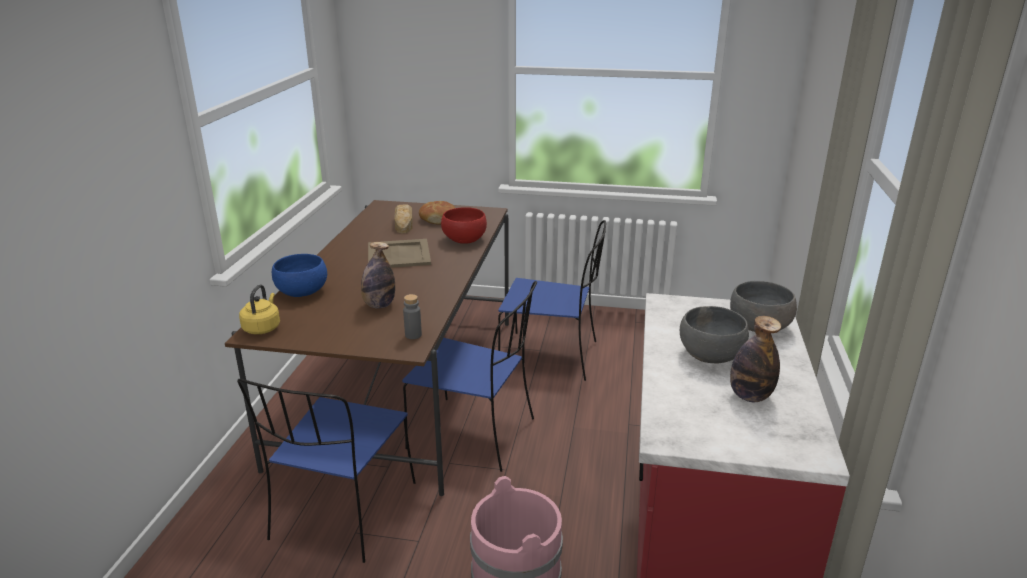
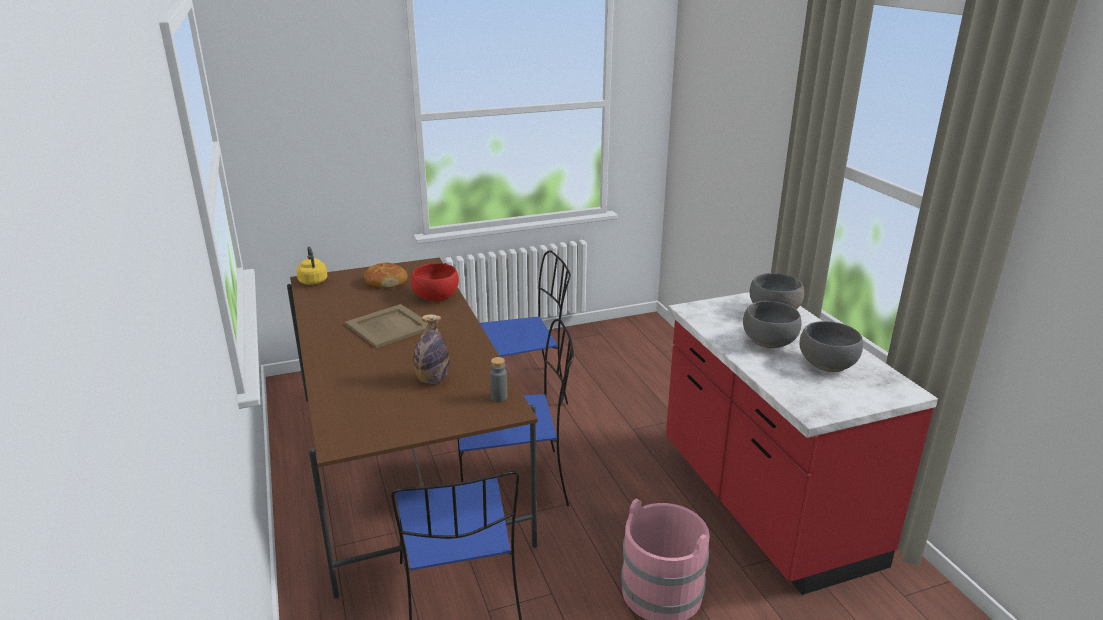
camera: 30 degrees left, 0 degrees up
(262, 327) = (339, 435): yellow kettle -> yellow kettle (313, 280)
(302, 291) = (335, 388): blue bowl -> none
(404, 223) = (354, 293): bread -> none
(750, 396) = (826, 364): bottle -> grey bowl

